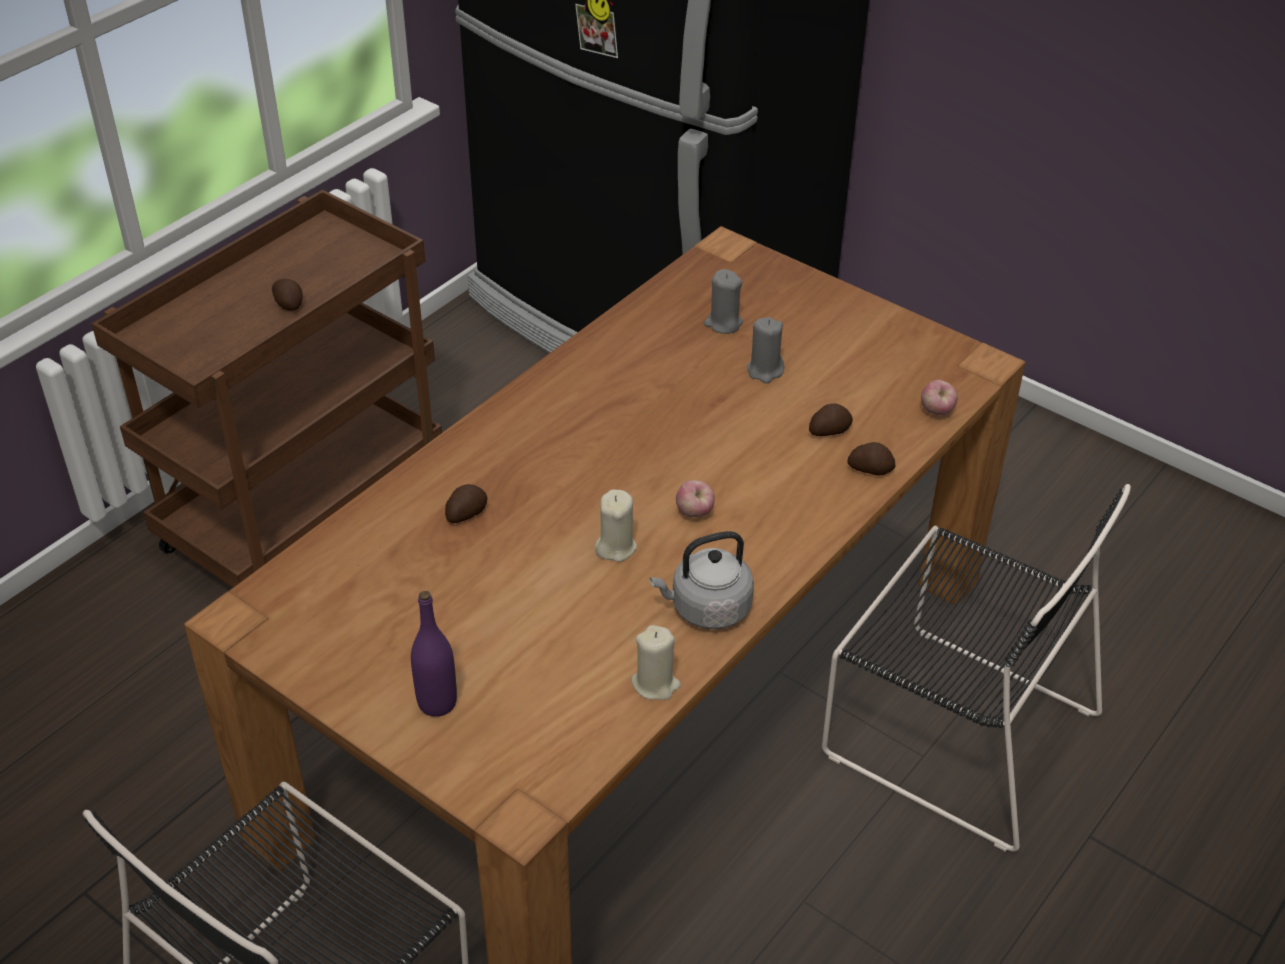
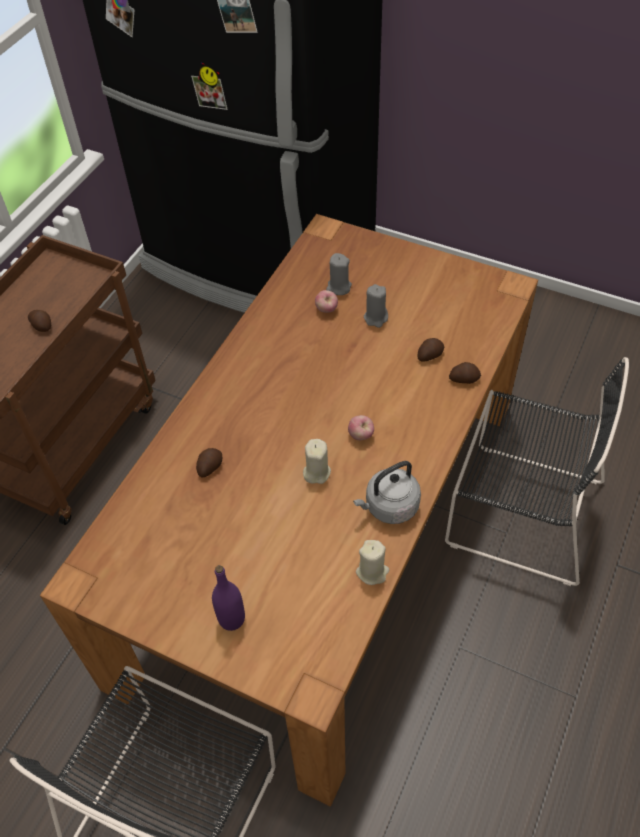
camera: 10 degrees left, 10 degrees up
(936, 412) = (493, 327): apple -> apple (326, 310)

